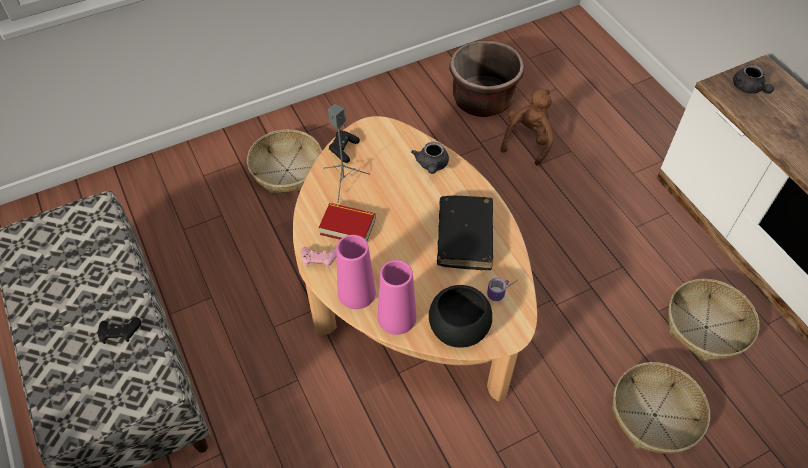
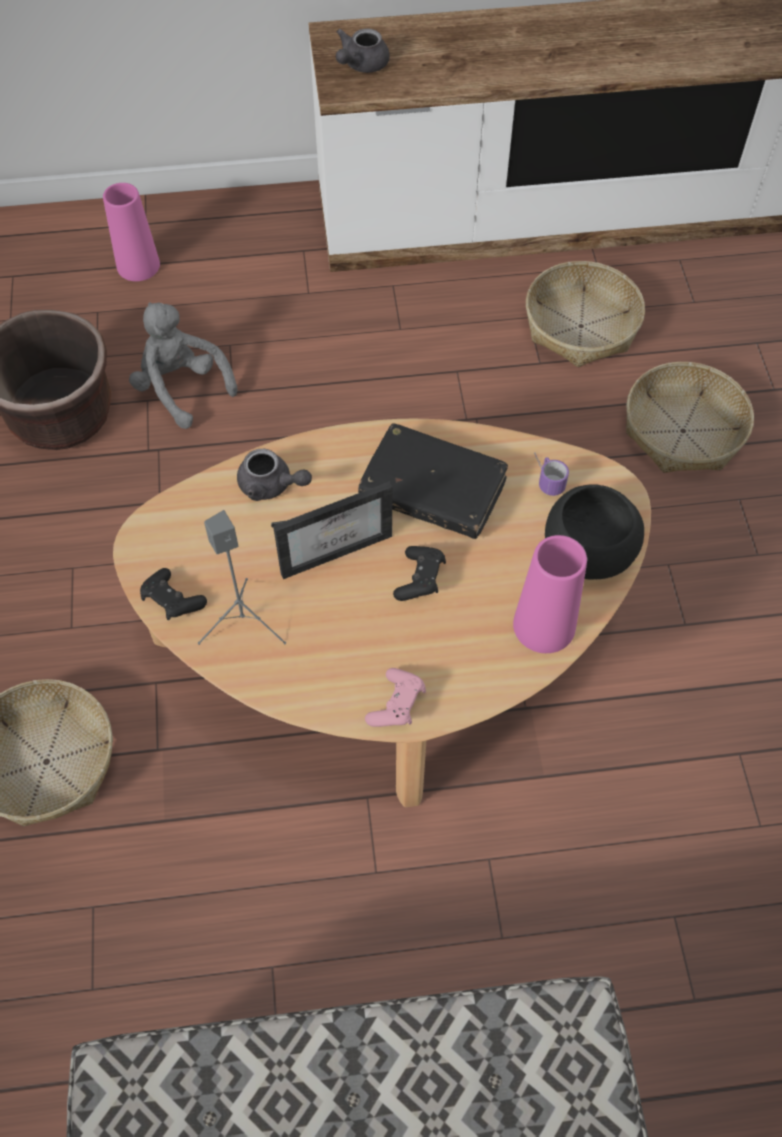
camera: 70 degrees left, 5 degrees up
(120, 334) = (443, 1074): black game controller -> black game controller (420, 579)
(348, 227) = (344, 643): book -> none
(356, 293) = (479, 667): pink vase -> pink vase (138, 265)
(407, 204) = (334, 545): none -> picture frame
(528, 141) = (181, 388): brown plush toy -> grey plush toy
(748, 89) = (361, 65): grey teapot -> grey teapot turned 120 degrees clockwise

